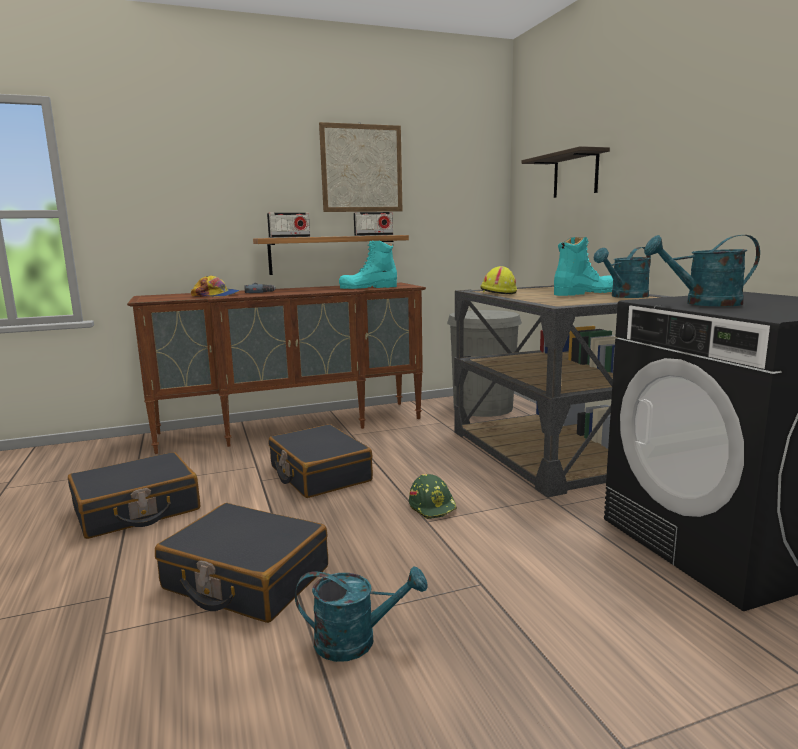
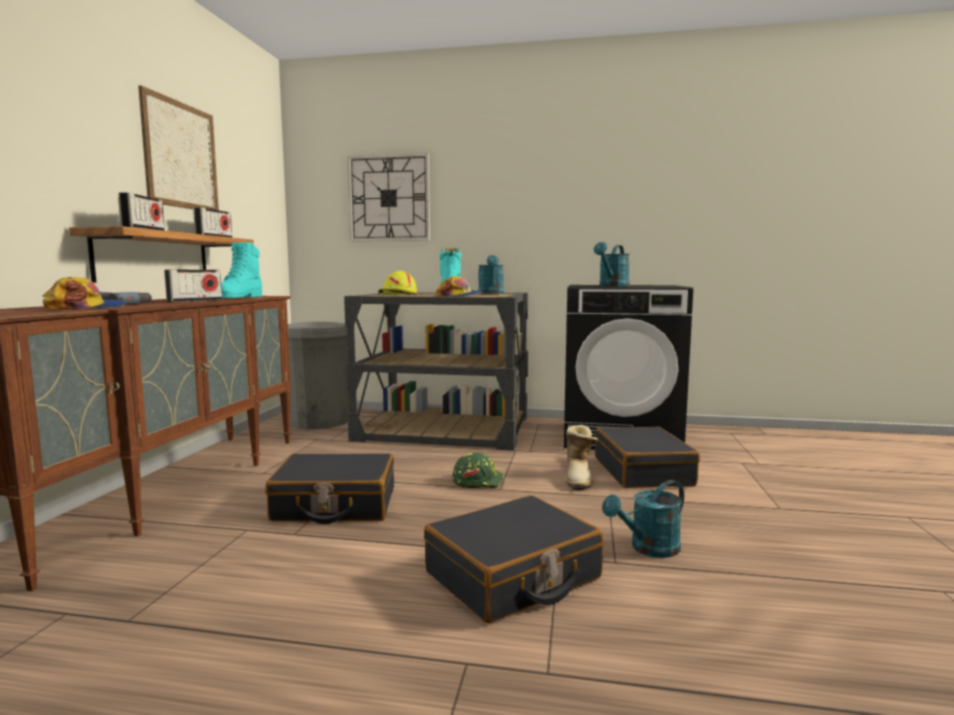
camera: 60 degrees left, 5 degrees down
(136, 510) = (235, 625): black suitcase -> black suitcase (643, 471)
(314, 290) = (195, 300): none -> radio
(356, 641) = (648, 549): turquoise watering can -> turquoise watering can turned 150 degrees counterclockwise
(513, 554) = (580, 479): none -> boot
(537, 299) = (459, 295): none -> cap
(575, 175) = (389, 198): shelf -> wall clock

